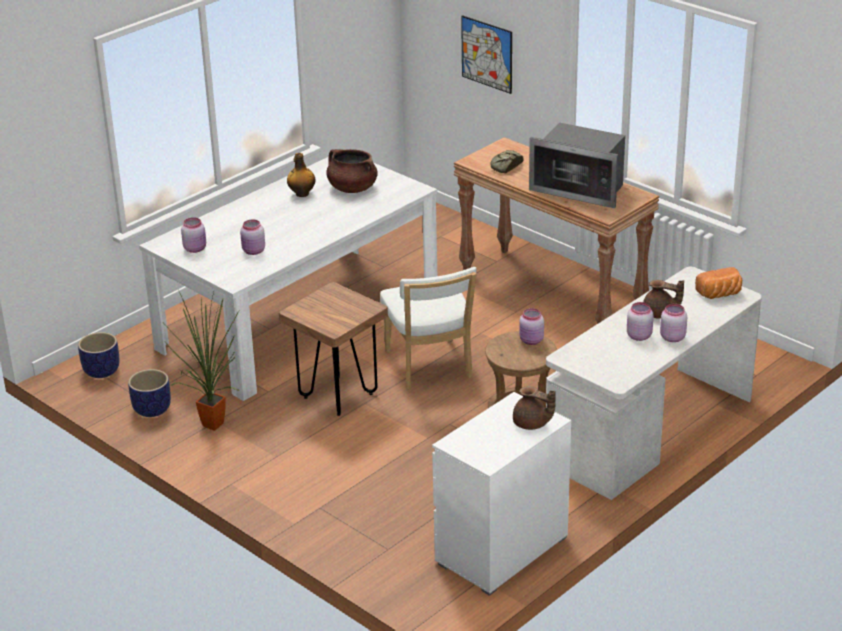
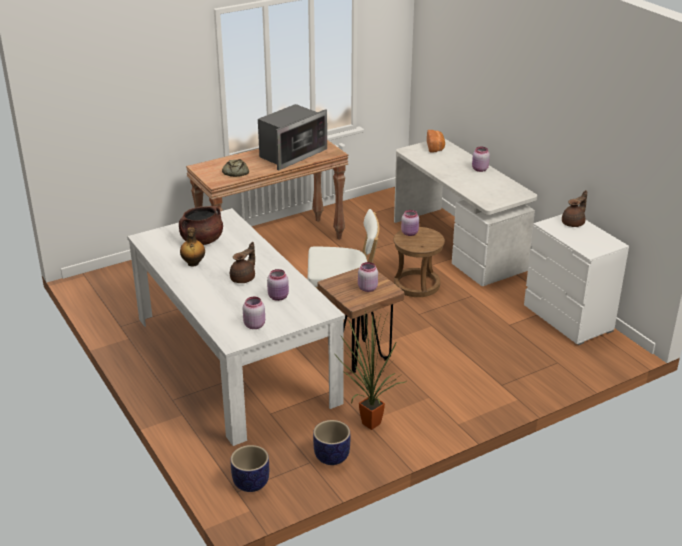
camera: 75 degrees left, 0 degrees up
(487, 54) = (139, 115): picture -> none
(639, 335) = (473, 178): pink jar -> pink jar (367, 288)
(659, 314) = (450, 168): brown teapot -> brown teapot (244, 278)

